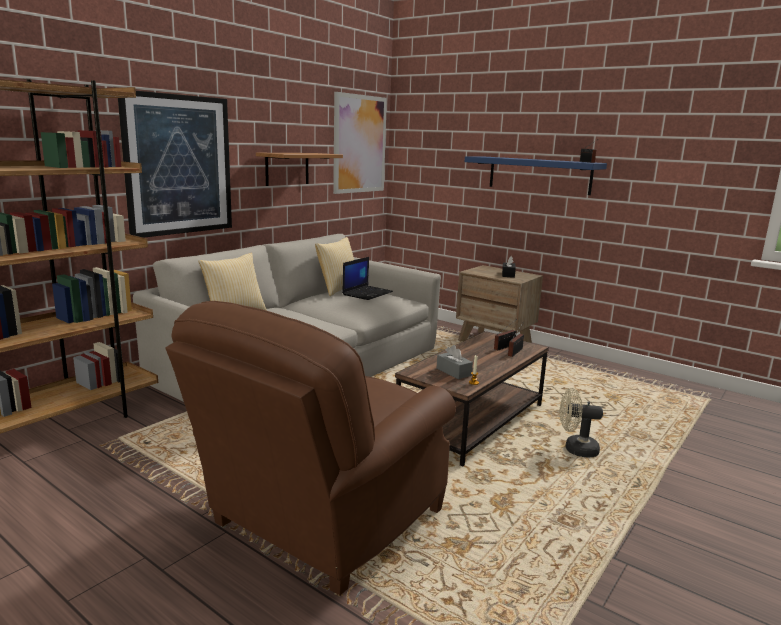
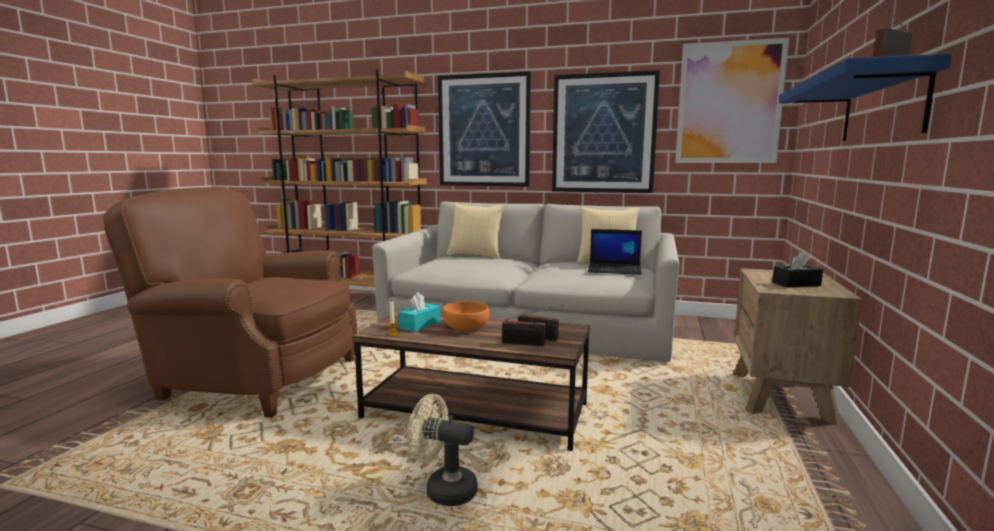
camera: 70 degrees right, 5 degrees down
(287, 168) = (603, 133): shelf -> picture
(453, 372) = (419, 325): grey tissue box -> turquoise tissue box
(470, 360) = (465, 327): none -> orange bowl
(575, 449) = (443, 489): beige fan -> beige fan turned 60 degrees counterclockwise

